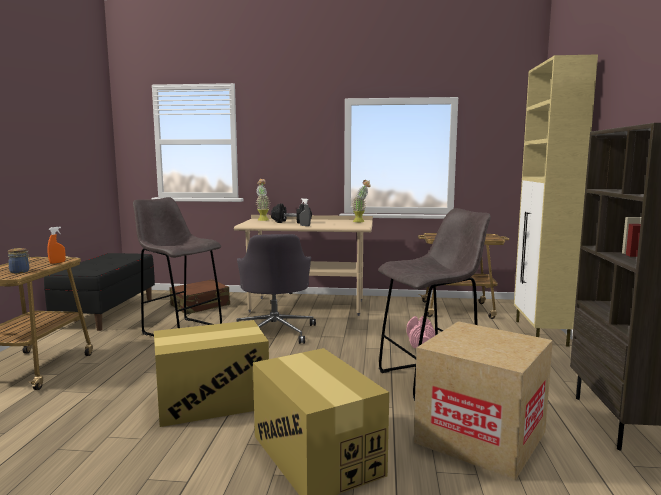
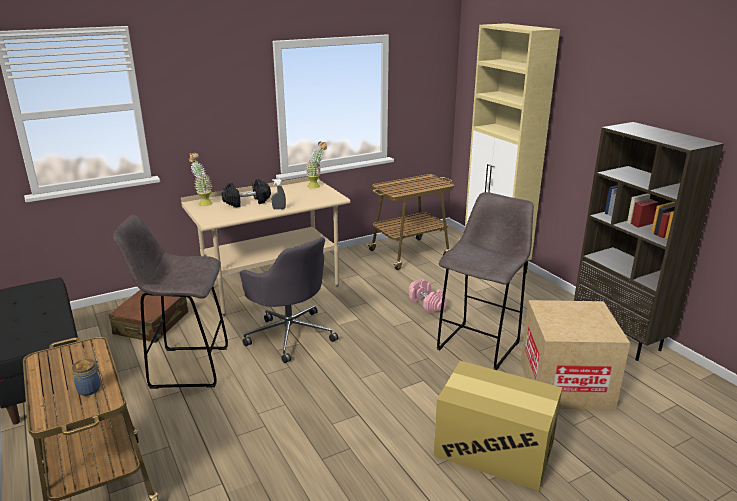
camera: 35 degrees left, 15 degrees up
(57, 262) = (98, 356): orange spray bottle -> none
(212, 401) = (351, 438): cardboard box -> none

